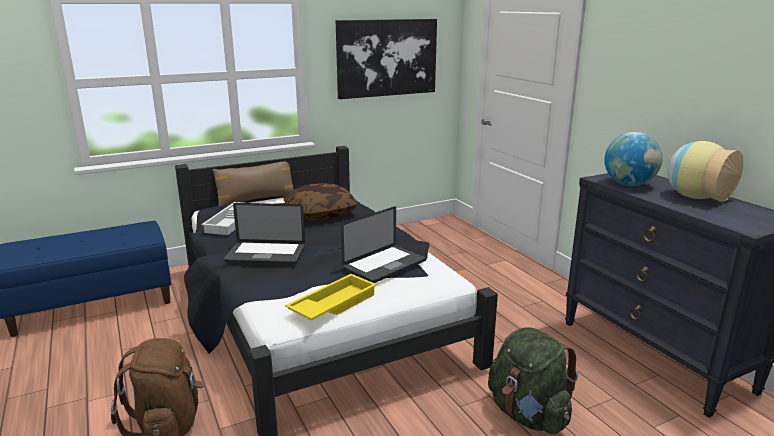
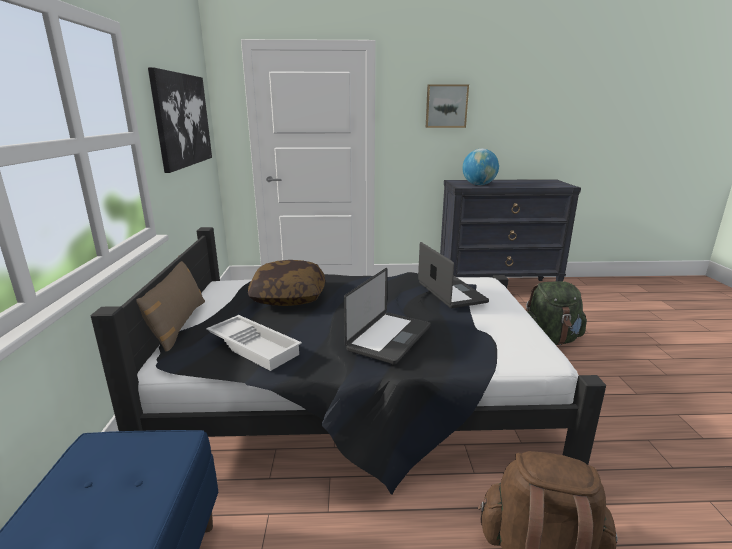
camera: 65 degrees left, 0 degrees up
(332, 304) = (516, 327): yellow tray -> none
(655, 64) = (446, 106): none -> picture
(695, 197) = (510, 182): vase -> none

